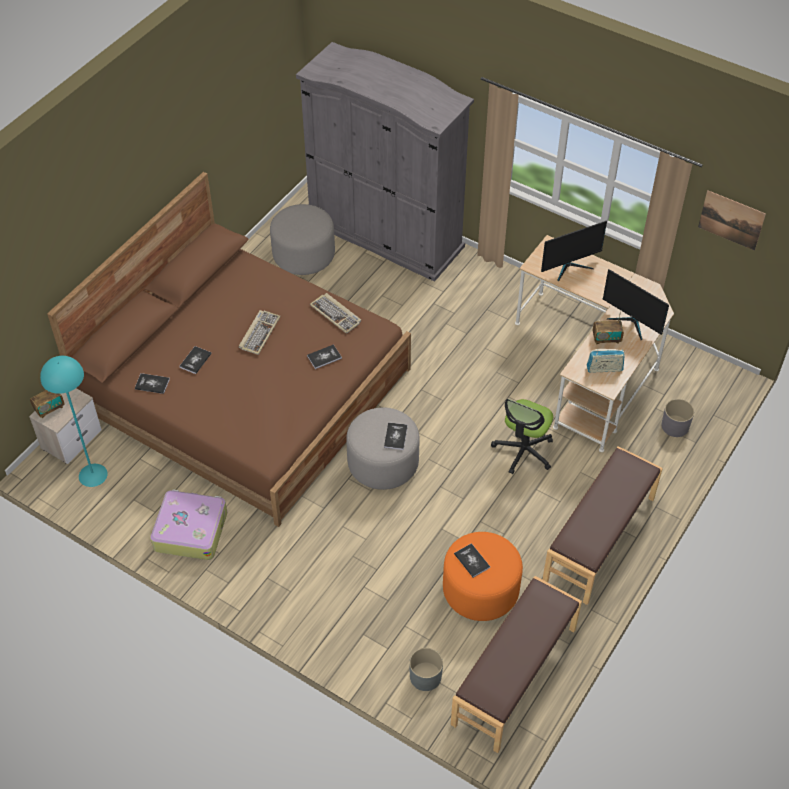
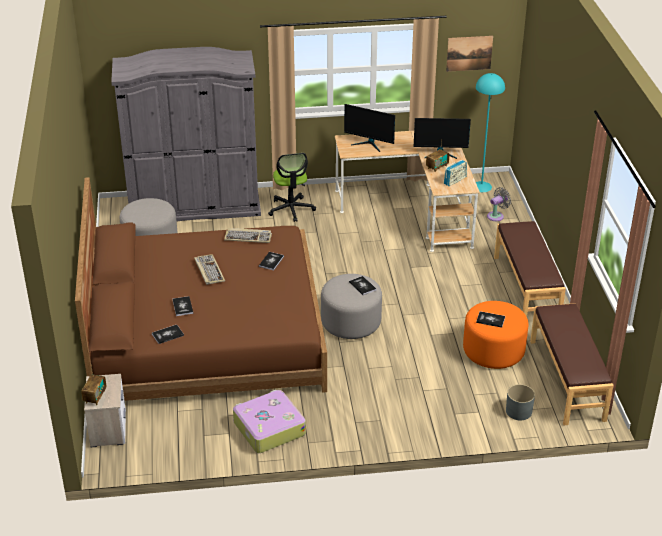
camera: 40 degrees left, 15 degrees down
(92, 475) = (153, 439): turquoise floor lamp -> turquoise floor lamp (481, 186)
(523, 451) = (428, 271): office chair -> office chair (291, 209)
(569, 266) = (369, 144): monitor -> monitor turned 90 degrees clockwise
(675, 426) = (496, 216): grey planter -> grey fan

